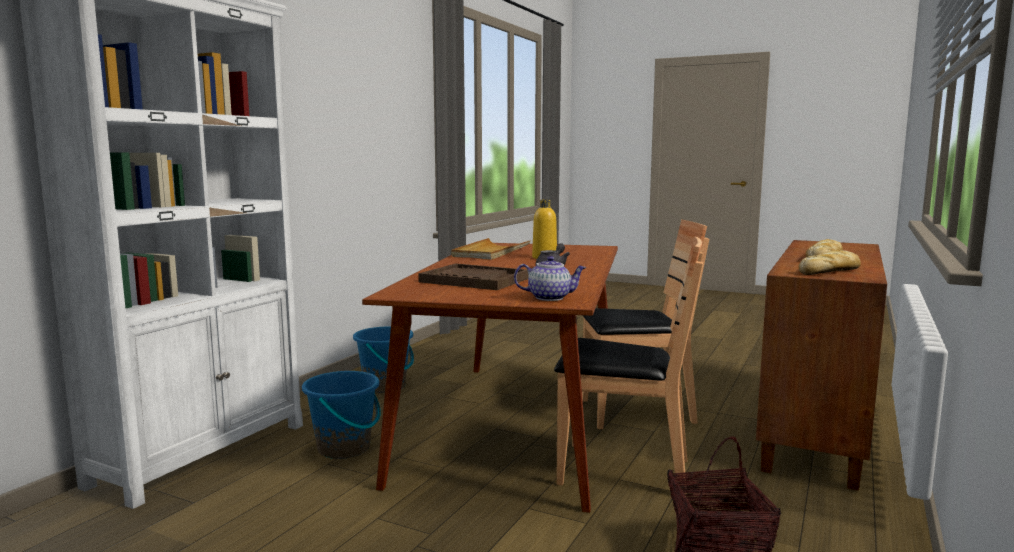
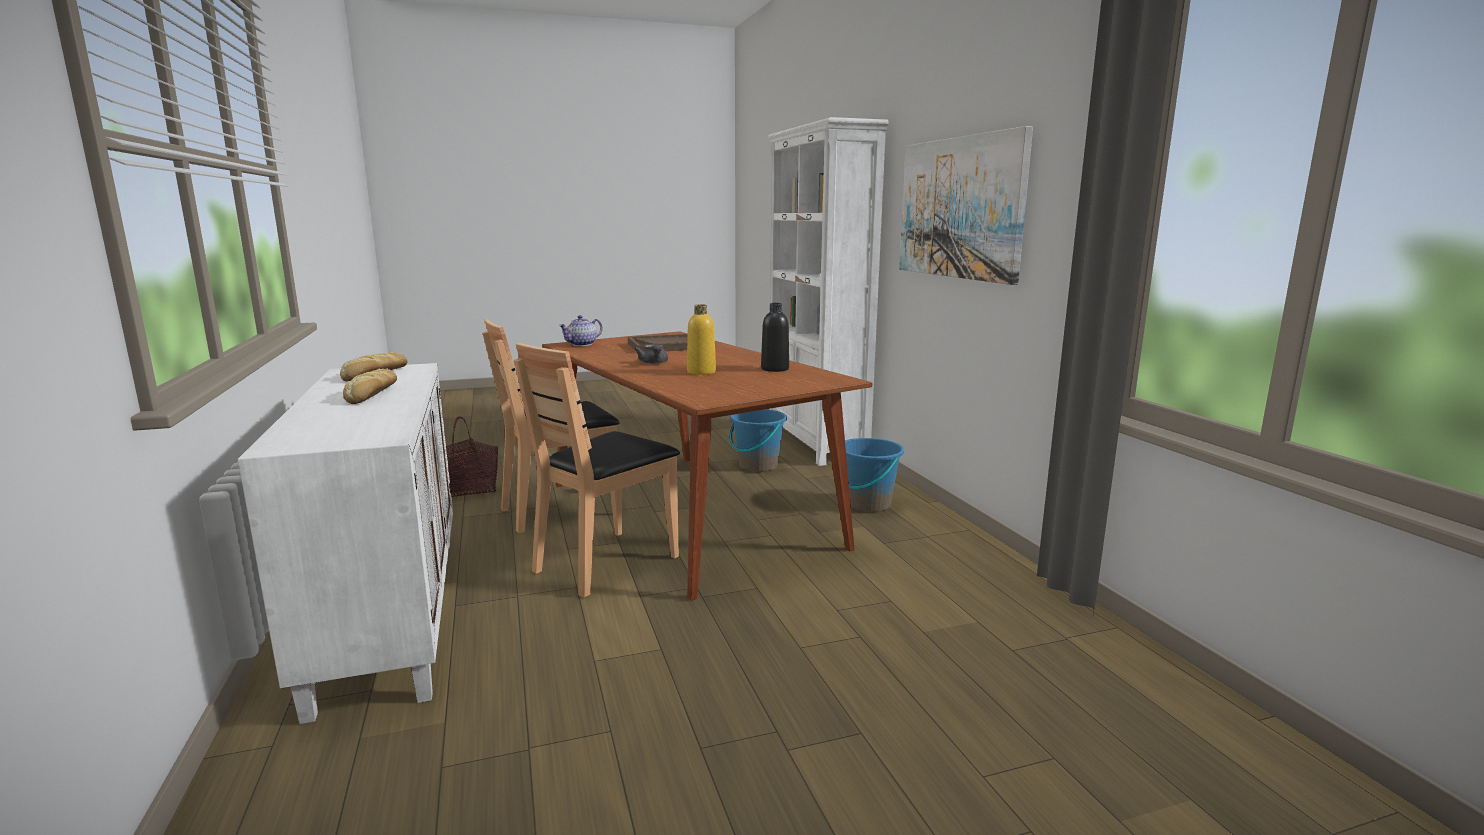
camera: 135 degrees right, 5 degrees up
(333, 122) = (960, 208): none -> picture
(491, 252) = (775, 369): beige tray -> black bottle
(818, 429) = (388, 614): brown cabinet -> white cabinet

